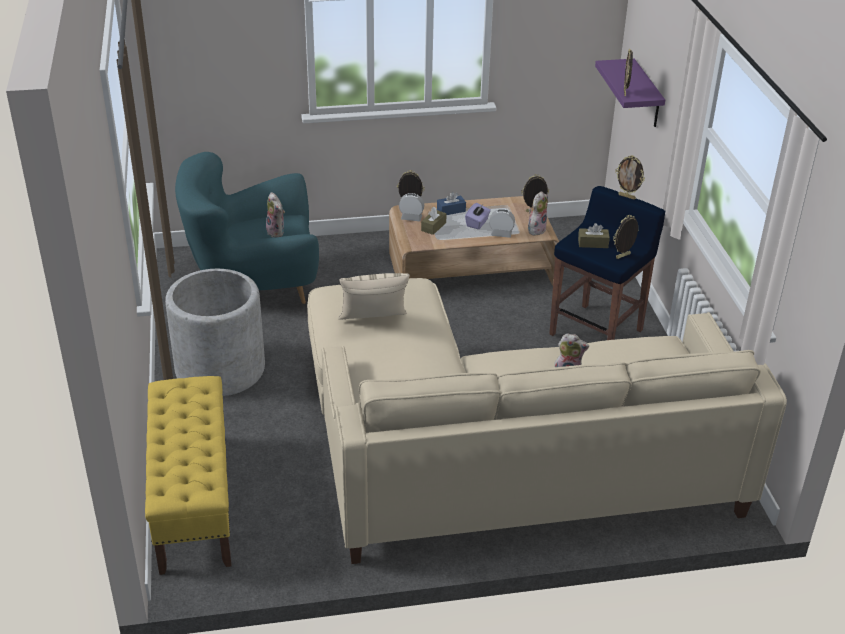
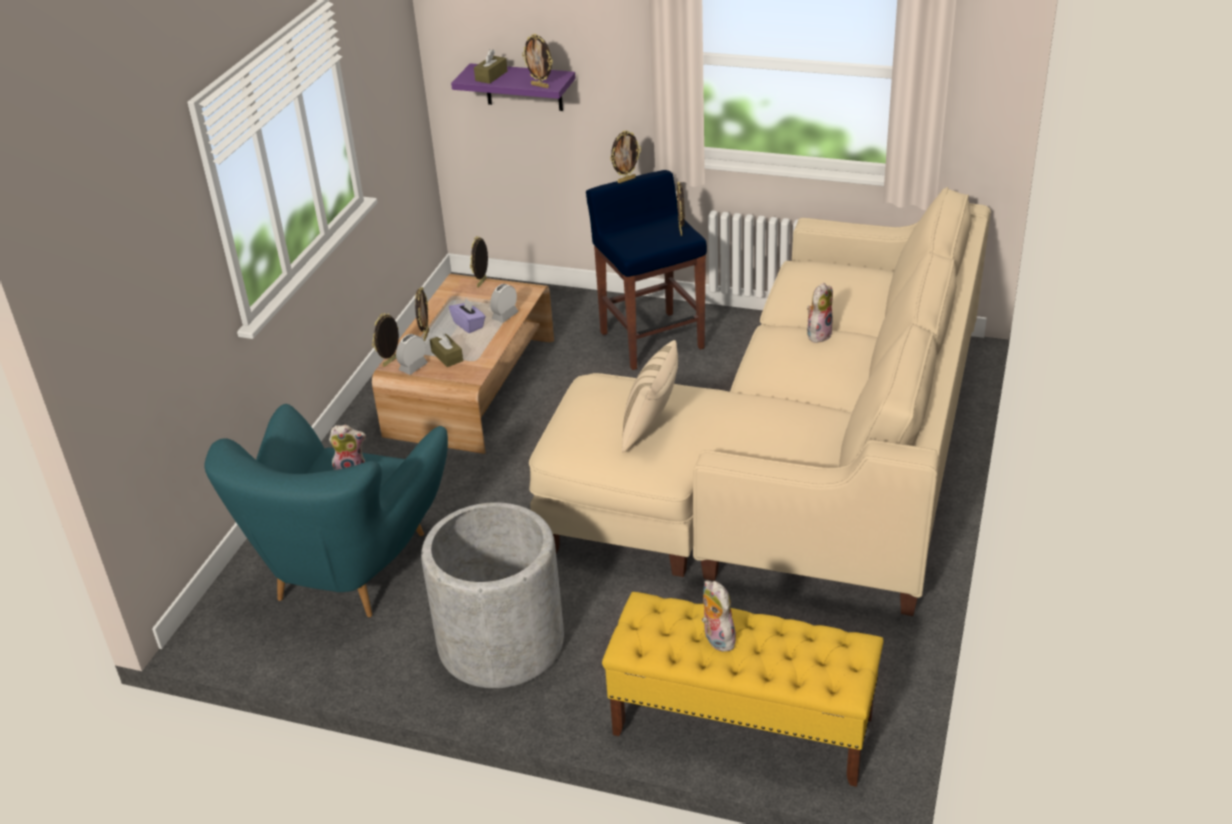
camera: 60 degrees left, 0 degrees up
(451, 210) = (425, 335): blue tissue box -> picture frame
(536, 229) = (517, 291): plush toy -> plush toy (716, 639)
(593, 243) = (644, 240): brown tissue box -> brown tissue box (491, 76)

